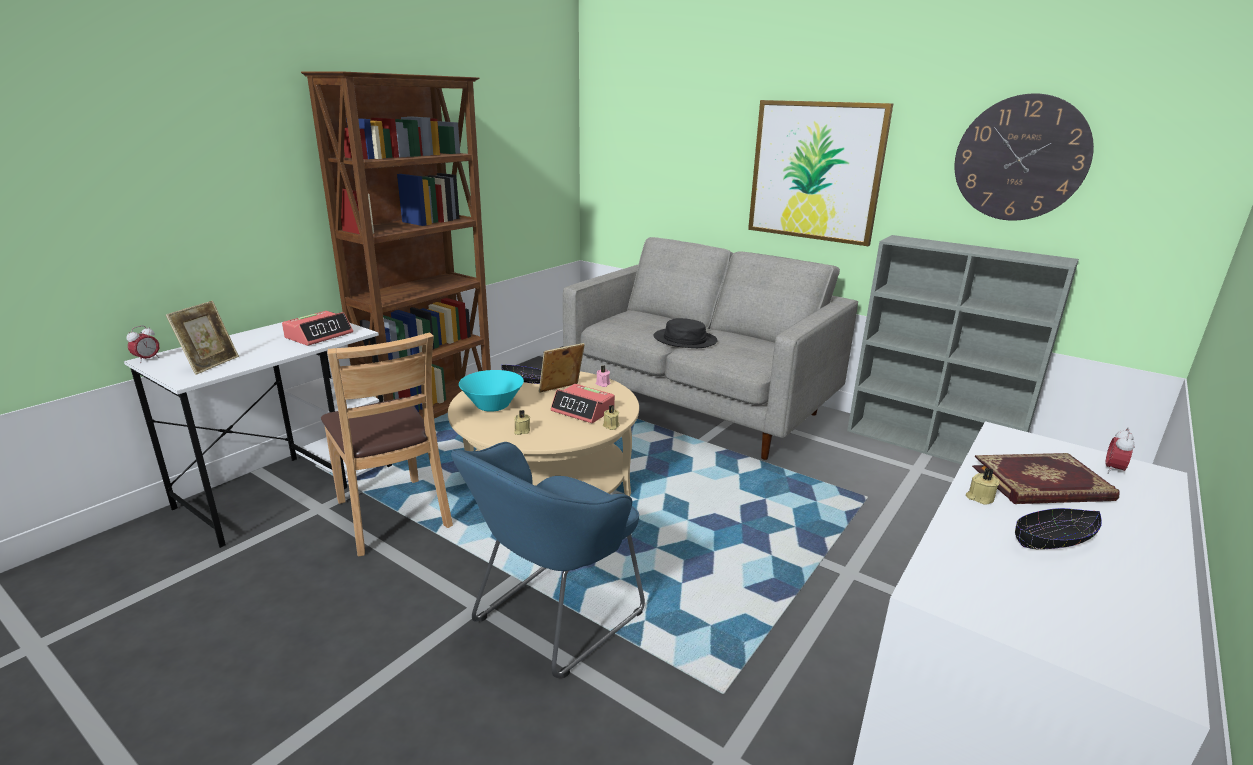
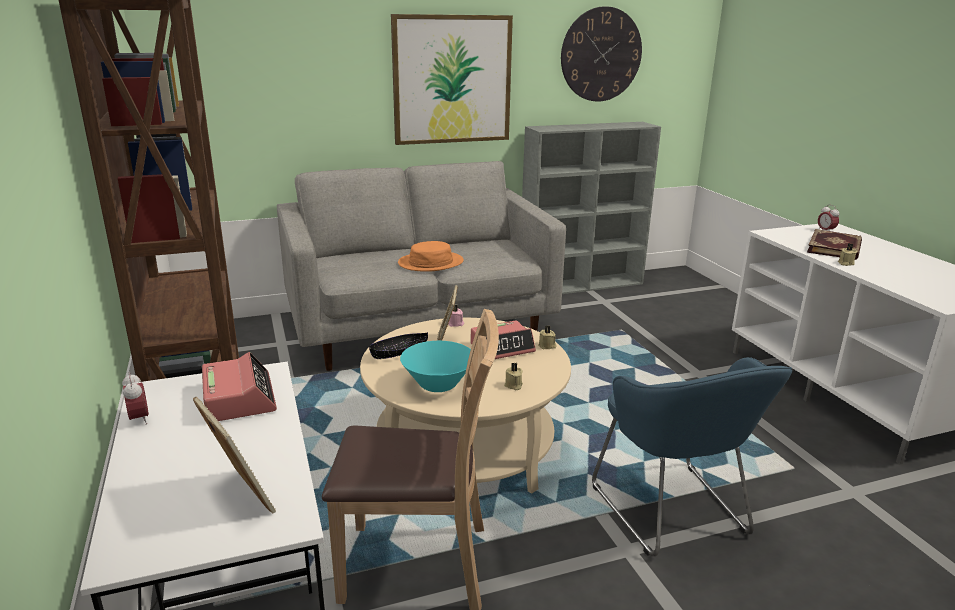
camera: 55 degrees left, 0 degrees up
(147, 359) = (118, 560): alarm clock -> alarm clock (139, 419)
(685, 339) = (430, 263): black hat -> orange hat
(1054, 539) = (894, 266): black bowl -> none

